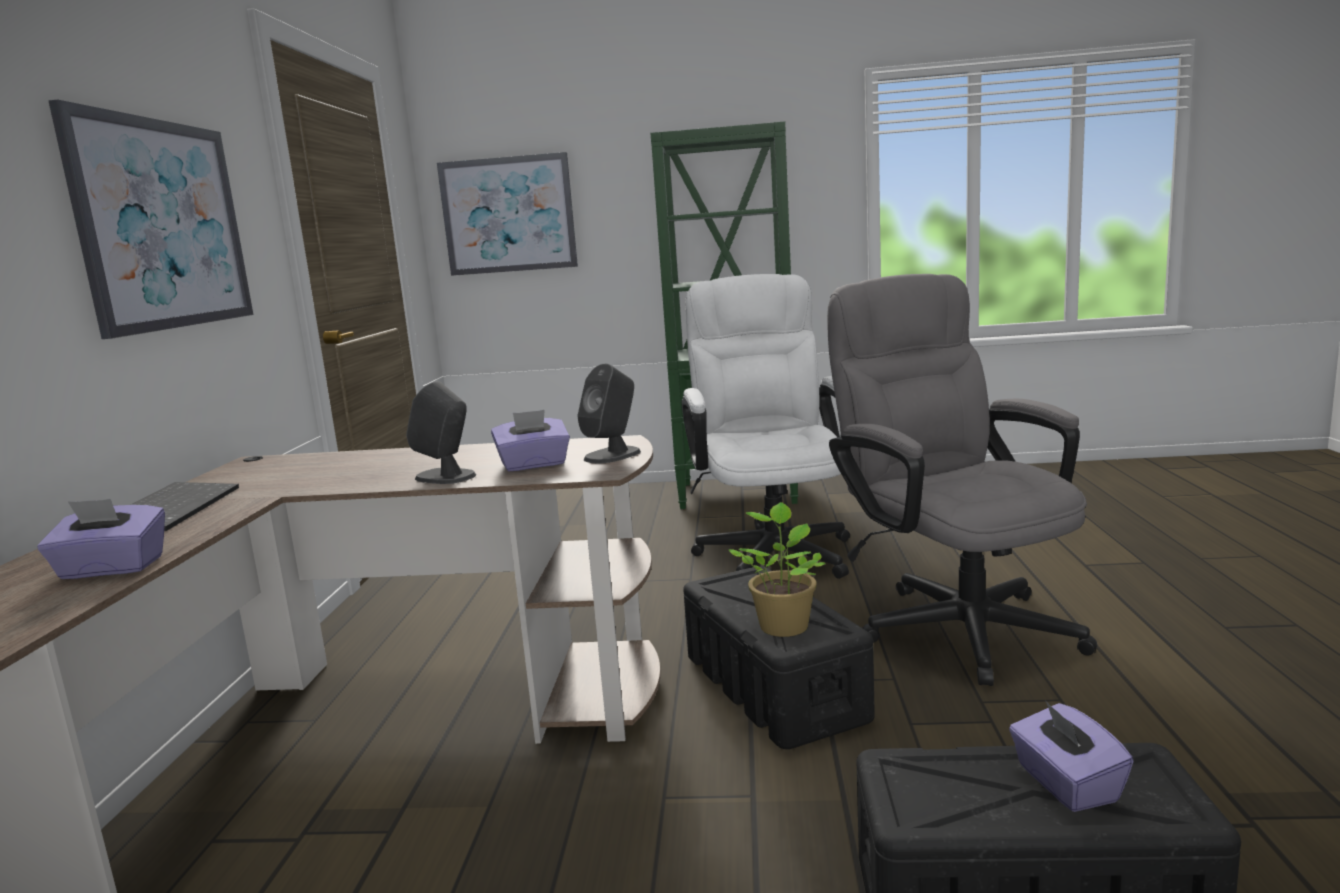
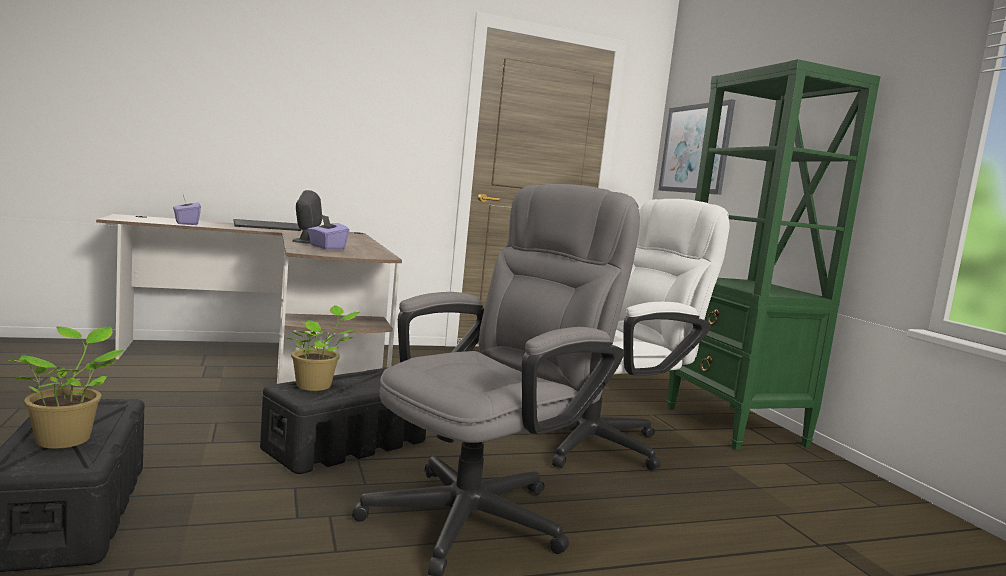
camera: 65 degrees right, 5 degrees down
(162, 225) = (351, 114): picture -> none
(613, 455) = (344, 254): grey speaker -> none
(1065, 784) = (66, 439): purple tissue box -> potted plant

